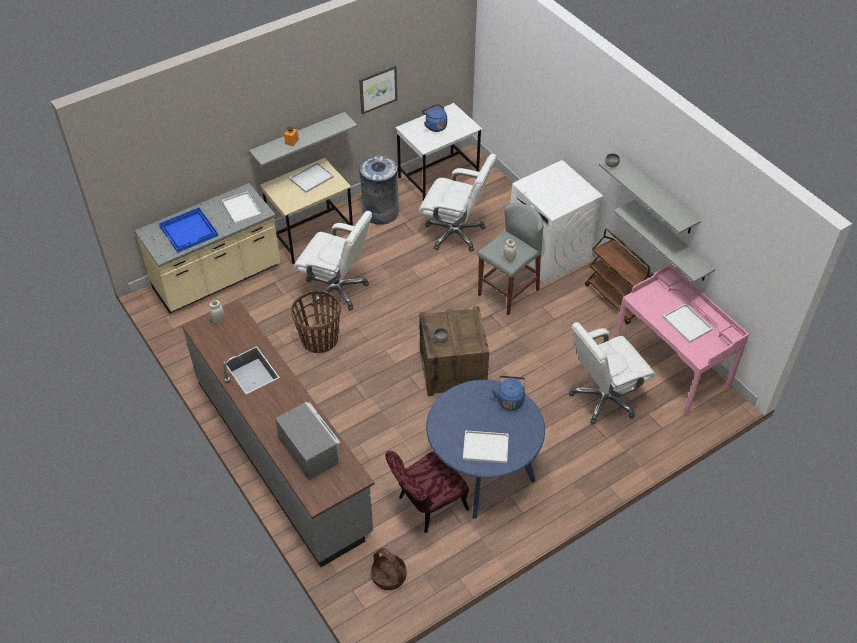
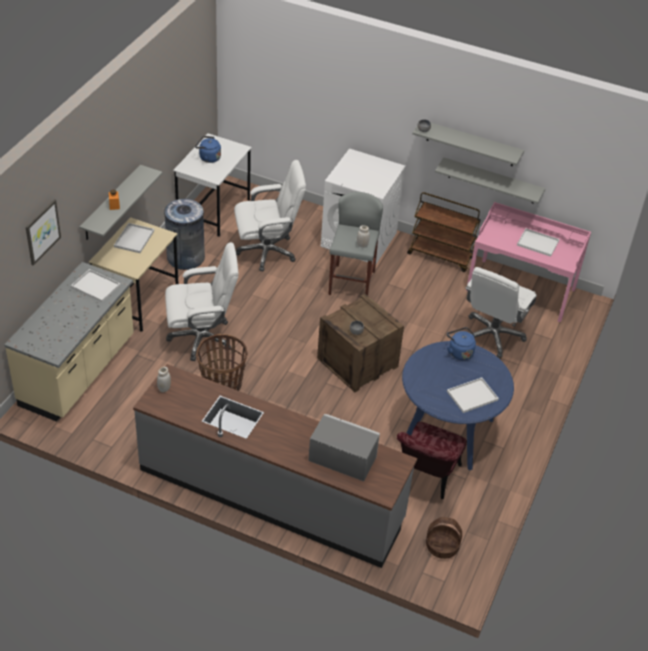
camera: 35 degrees left, 5 degrees down
(189, 231) = (62, 324): blue tray -> none
(377, 89) = (160, 134): picture -> picture (42, 231)

